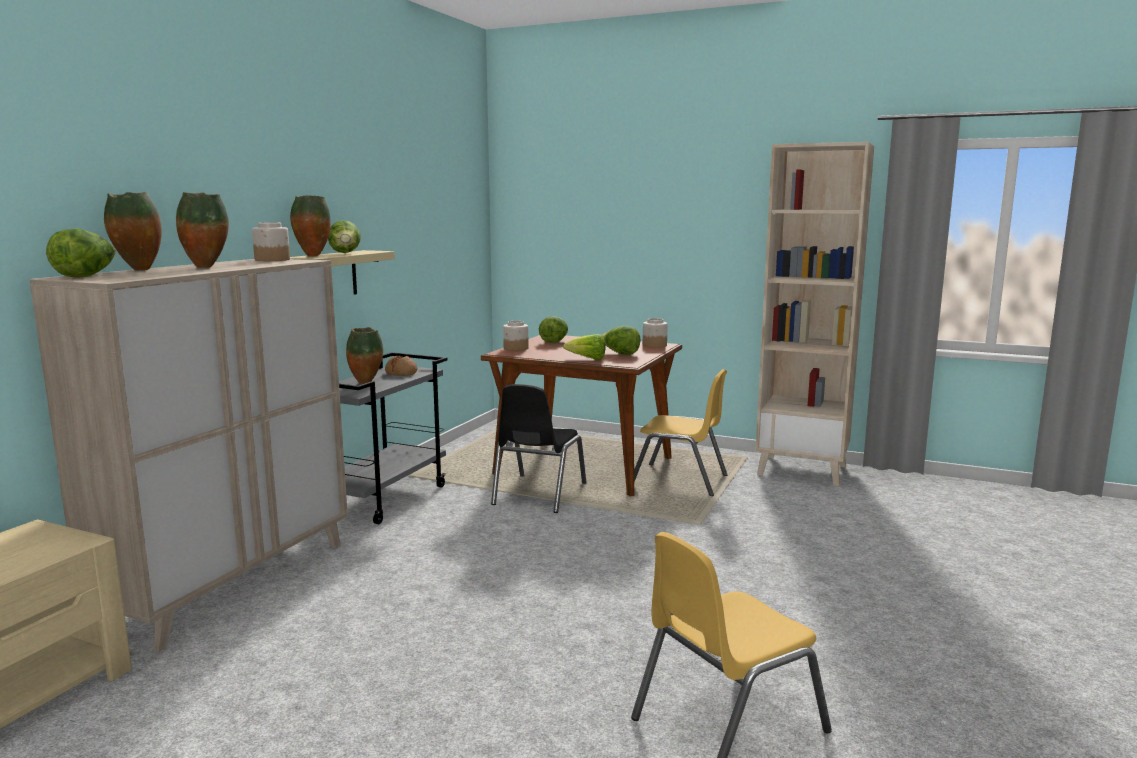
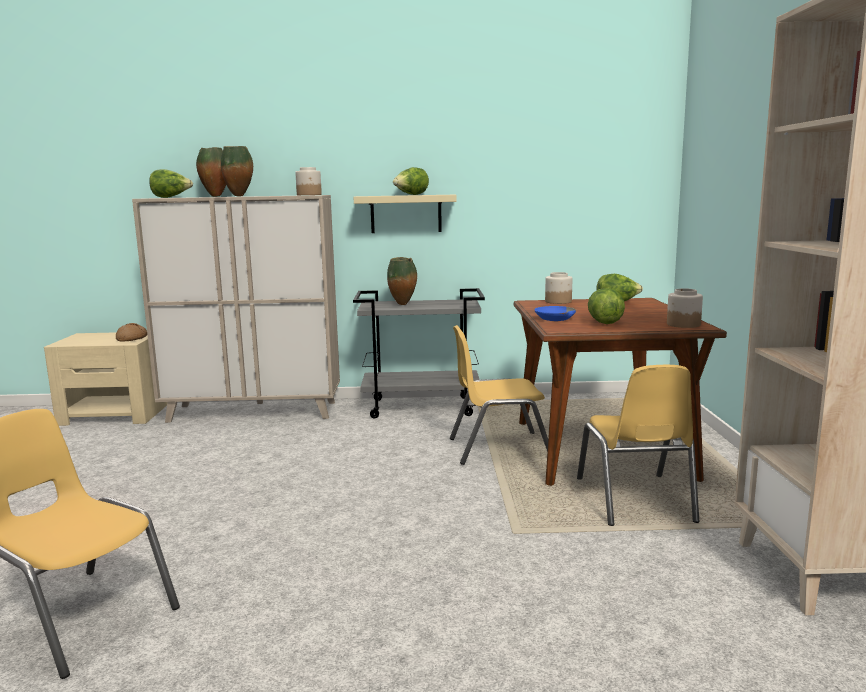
camera: 65 degrees right, 0 degrees up
(312, 256) = (373, 195): vase -> none
(401, 373) = (450, 304): bread -> bread (132, 339)
(538, 494) = (498, 448): black chair -> yellow chair
(587, 359) = (554, 319): lettuce -> blue bowl

